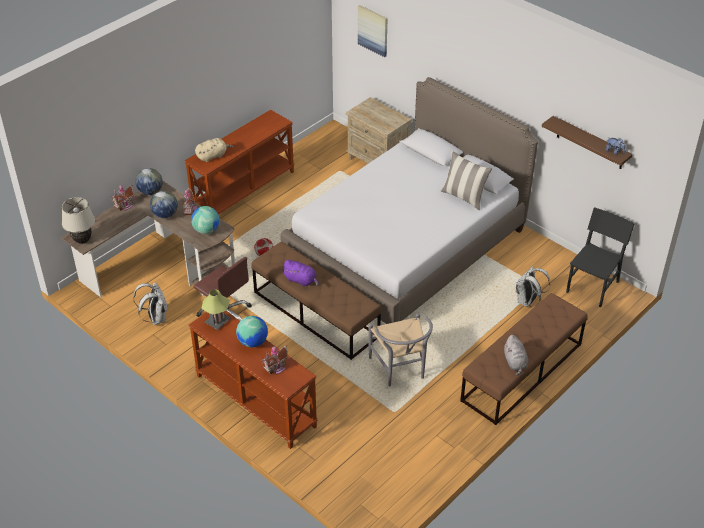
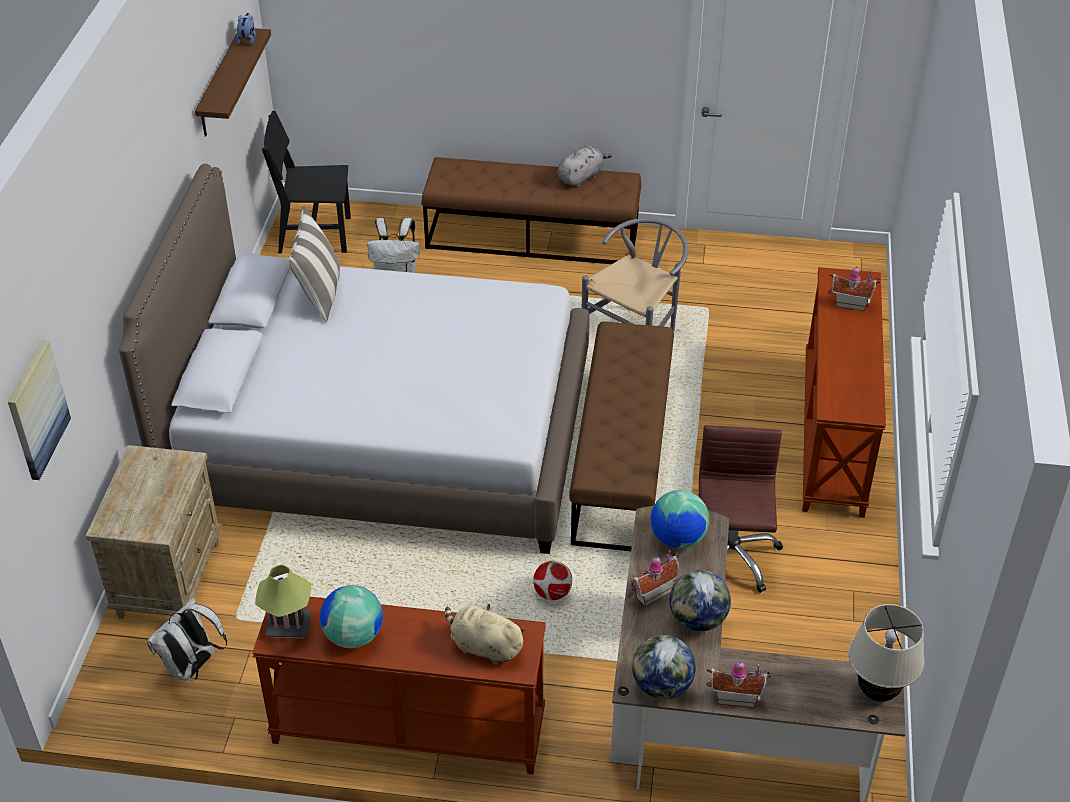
camera: 125 degrees left, 0 degrees up
(155, 318) = (822, 640): white backpack -> white backpack (192, 667)
(217, 321) = (845, 399): table lamp -> table lamp (288, 626)
(253, 342) = (836, 345): globe -> globe (353, 636)
(301, 280) = (636, 417): purple plush toy -> none

